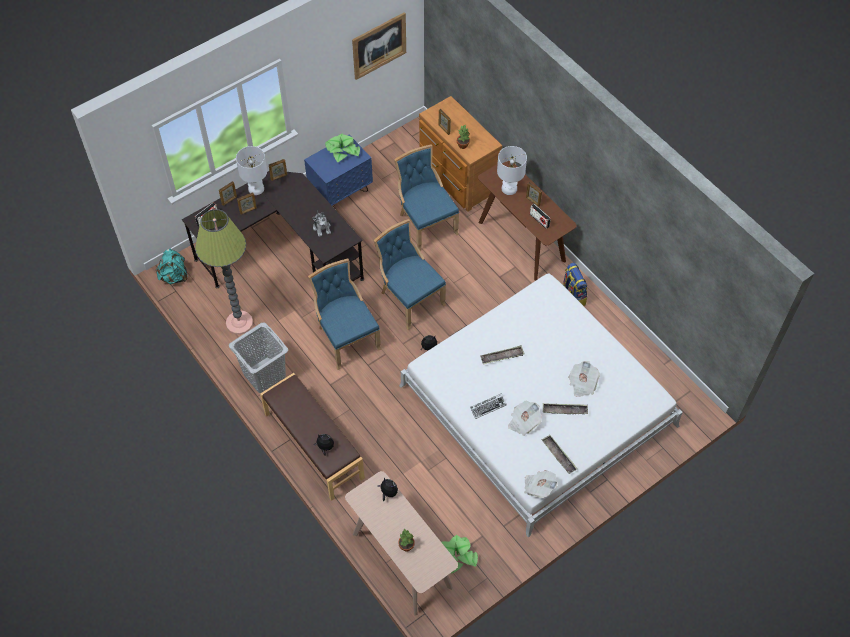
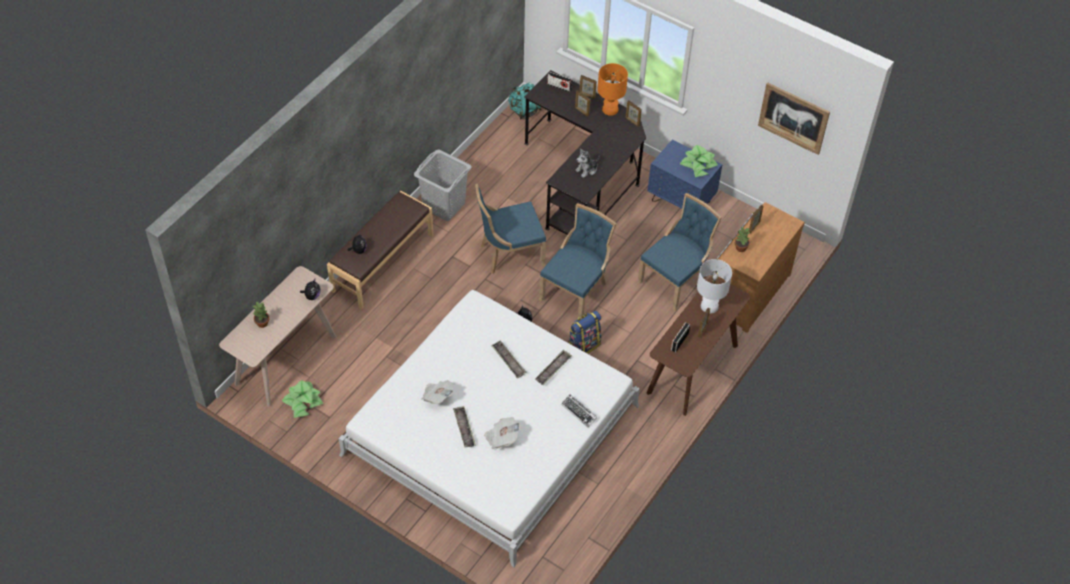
camera: 70 degrees right, 5 degrees down
(239, 323) = (493, 171): floor lamp -> none
(256, 189) = (610, 110): white table lamp -> orange table lamp
(346, 337) = (509, 254): blue chair -> blue chair turned 150 degrees counterclockwise
(488, 407) = (446, 363): keyboard -> keyboard (579, 412)
(538, 487) = (368, 425): newspaper -> none
(559, 455) = (409, 434): tray -> tray (553, 369)
(572, 297) = (640, 431): backpack -> backpack (583, 345)

